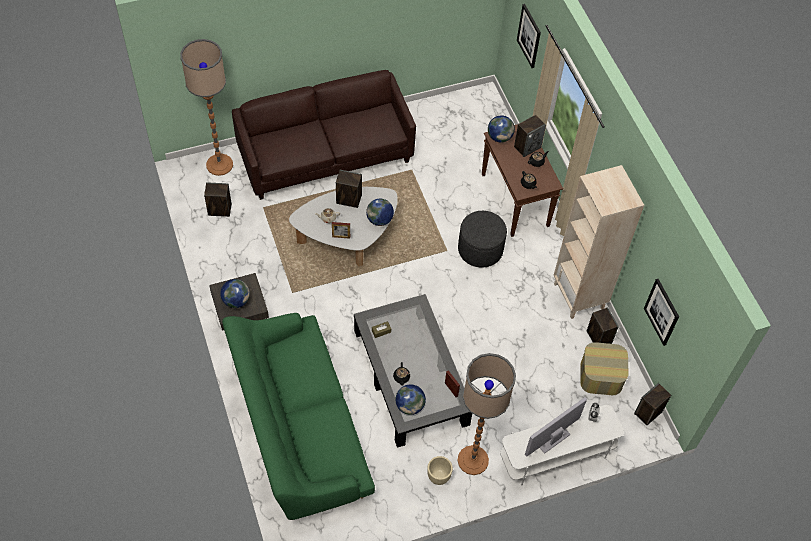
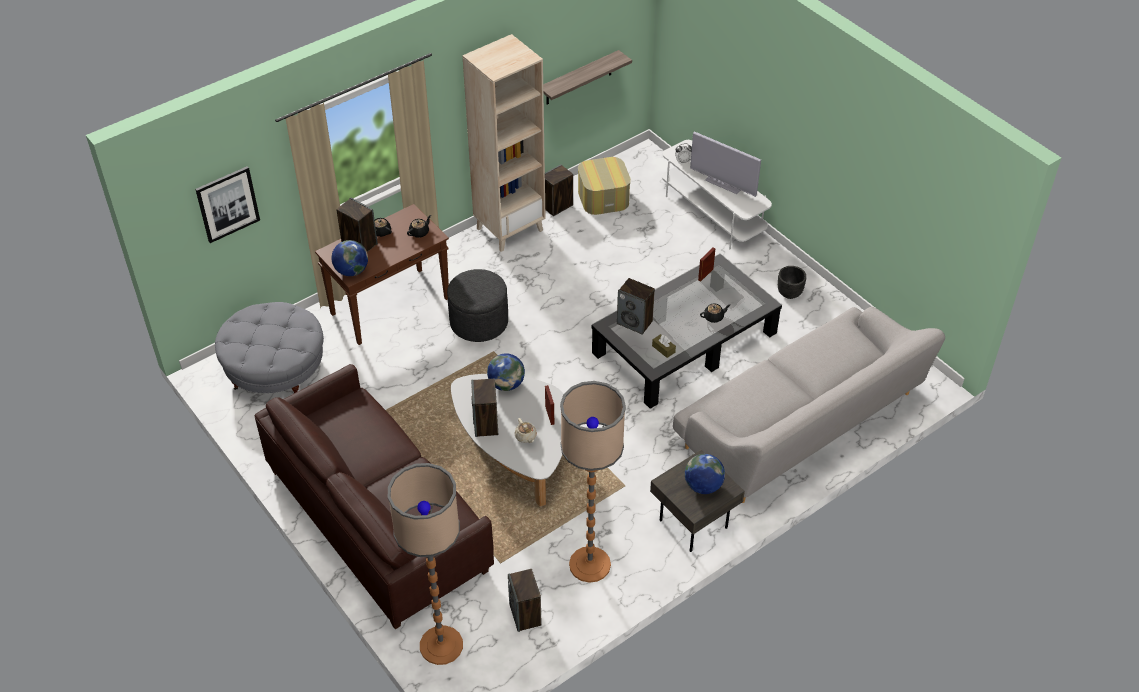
camera: 105 degrees left, 10 degrees down
(299, 426) = (801, 423): green sofa -> grey sofa
(410, 406) = (744, 302): globe -> none
(439, 476) = (789, 293): beige planter -> black planter
(472, 460) = (756, 272): floor lamp -> floor lamp (590, 565)
(475, 127) = (275, 369): none -> grey ottoman
(648, 413) = (629, 159): speaker -> speaker (635, 322)
(662, 312) = (579, 78): picture -> shelf

